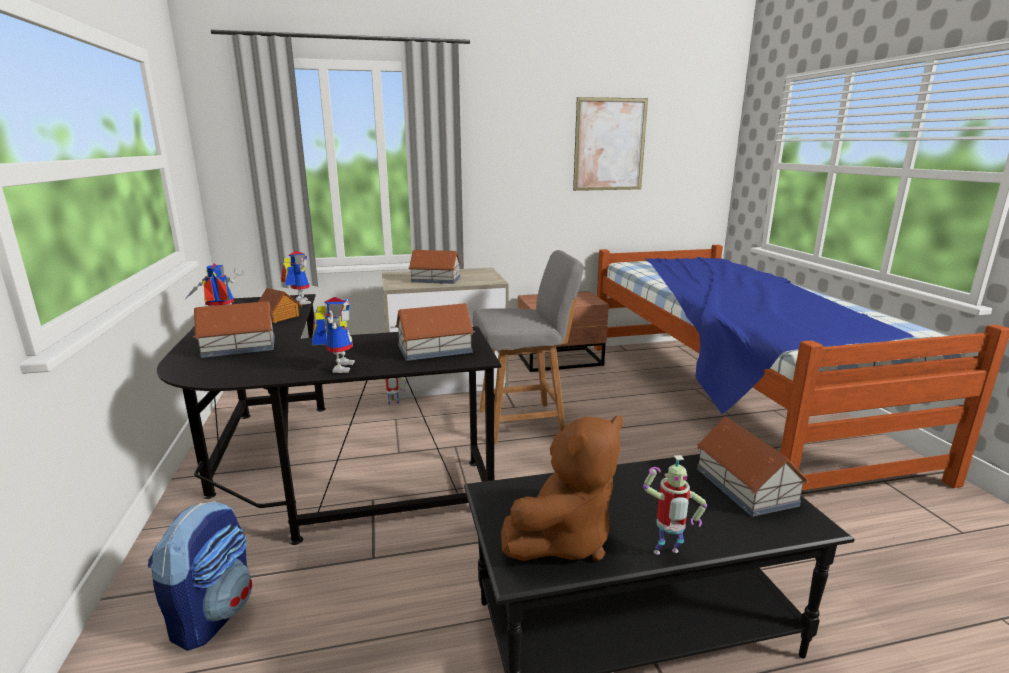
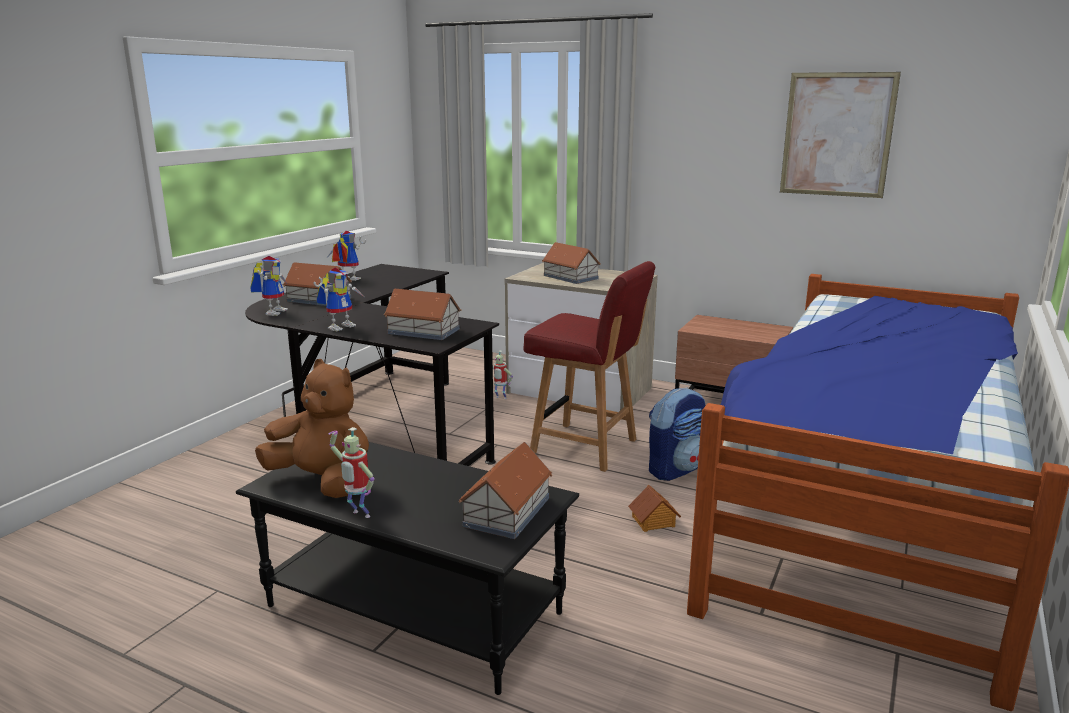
camera: 40 degrees right, 0 degrees up
(213, 614) = (219, 480): backpack -> backpack (675, 469)
(279, 317) = (384, 285): toy house -> toy house (653, 521)
(299, 302) = (422, 276): toy robot -> toy robot (273, 311)
(523, 422) = (586, 447): grey chair -> red chair
(564, 539) = (322, 482): brown plush toy -> brown plush toy turned 150 degrees counterclockwise

